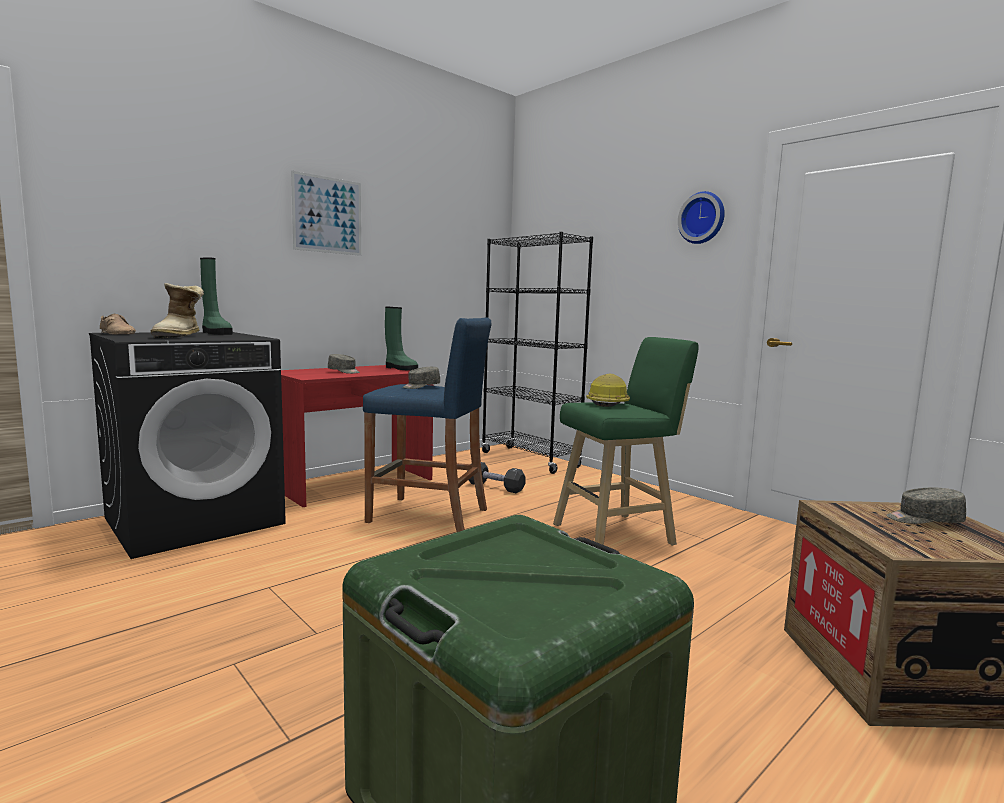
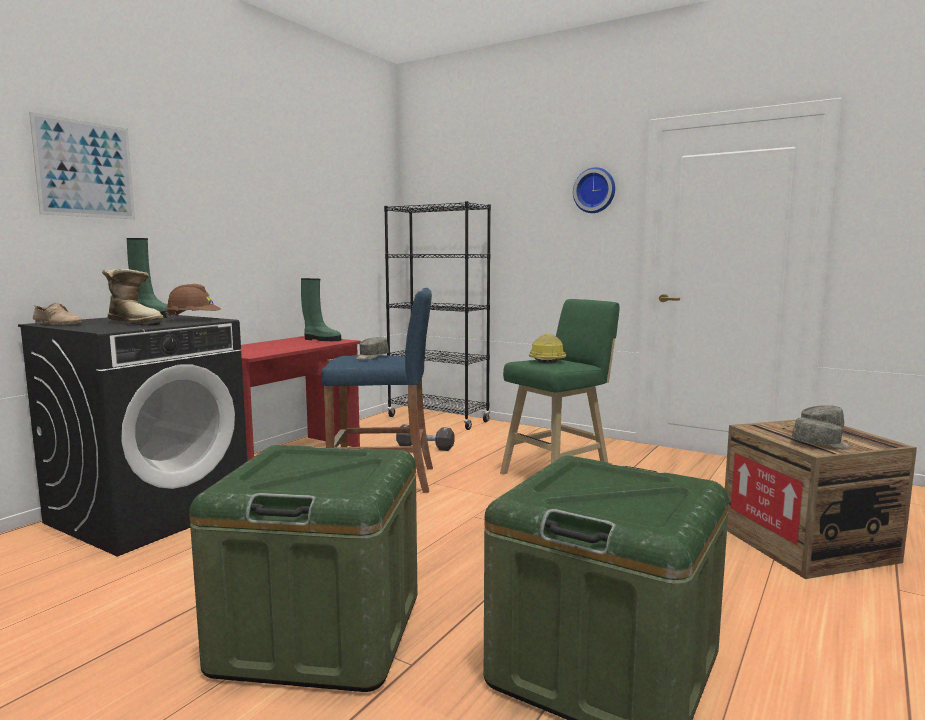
camera: 15 degrees left, 0 degrees up
(180, 336) = (136, 323): boot -> boot turned 45 degrees counterclockwise
(231, 677) = (319, 632): none -> green storage box
(239, 337) = (193, 319): none -> brown hard hat
(327, 215) = (239, 187): picture -> picture (85, 169)
(344, 372) = (273, 347): grey cap -> grey cap (821, 445)

